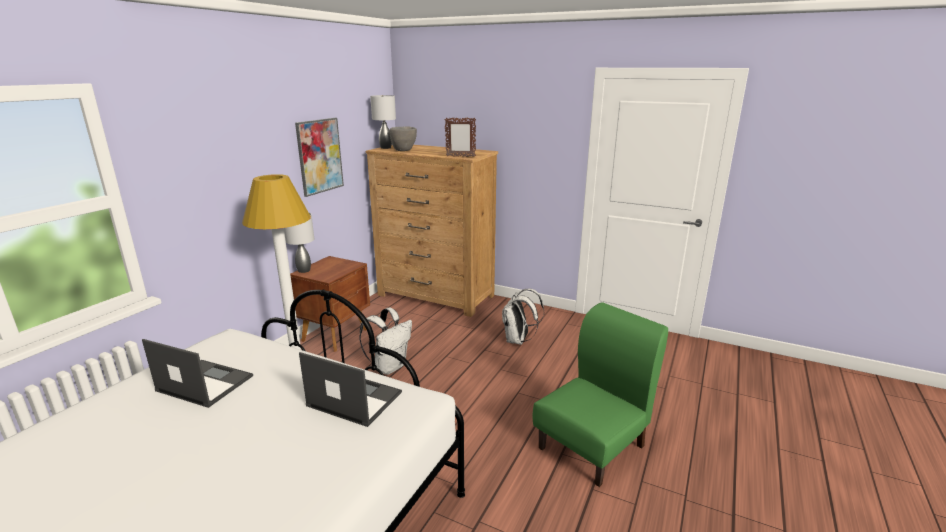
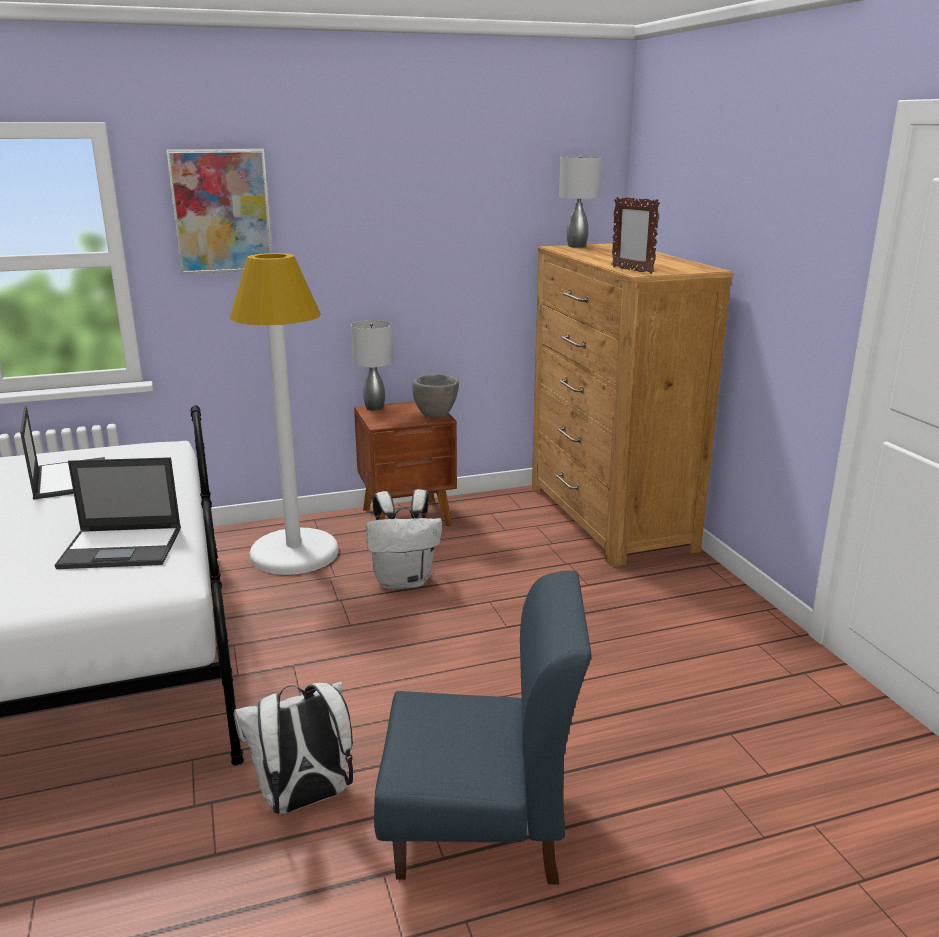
camera: 45 degrees right, 0 degrees up
(319, 156) = (440, 244): picture -> picture (221, 211)
(353, 399) = (123, 548): laptop -> laptop turned 105 degrees clockwise
(404, 150) = (585, 252): grey bowl -> grey bowl (436, 416)
(518, 340) = (627, 630): white backpack -> white backpack (304, 800)
(592, 447) = (479, 828): green chair -> blue chair

